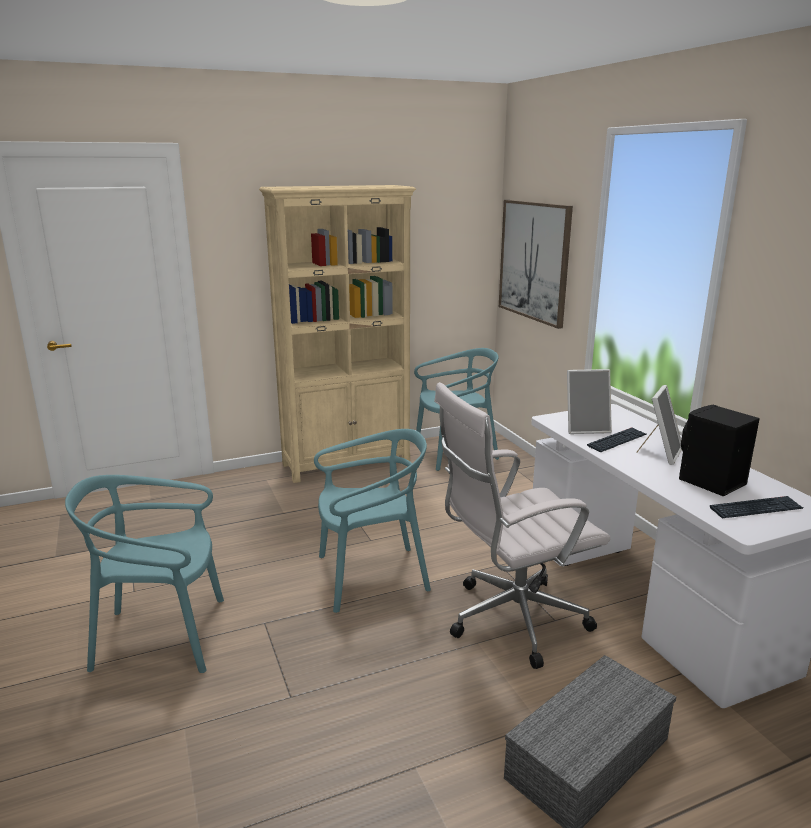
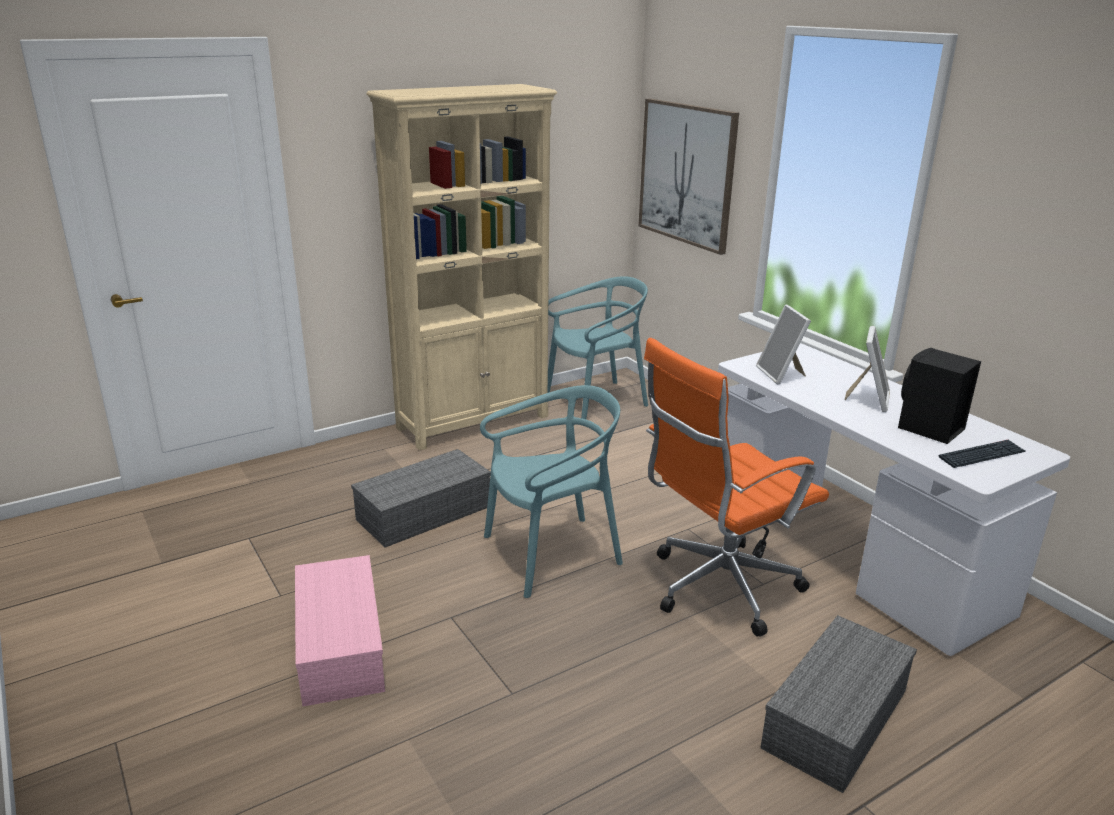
camera: 10 degrees left, 5 degrees up
(161, 637) = (338, 644): turquoise chair -> pink storage box
(278, 532) = (425, 512): none -> grey storage box
(510, 620) = (718, 588): white office chair -> orange office chair
(585, 428) = (781, 374): picture frame -> picture frame turned 90 degrees clockwise
(617, 441) = (820, 387): keyboard -> none

